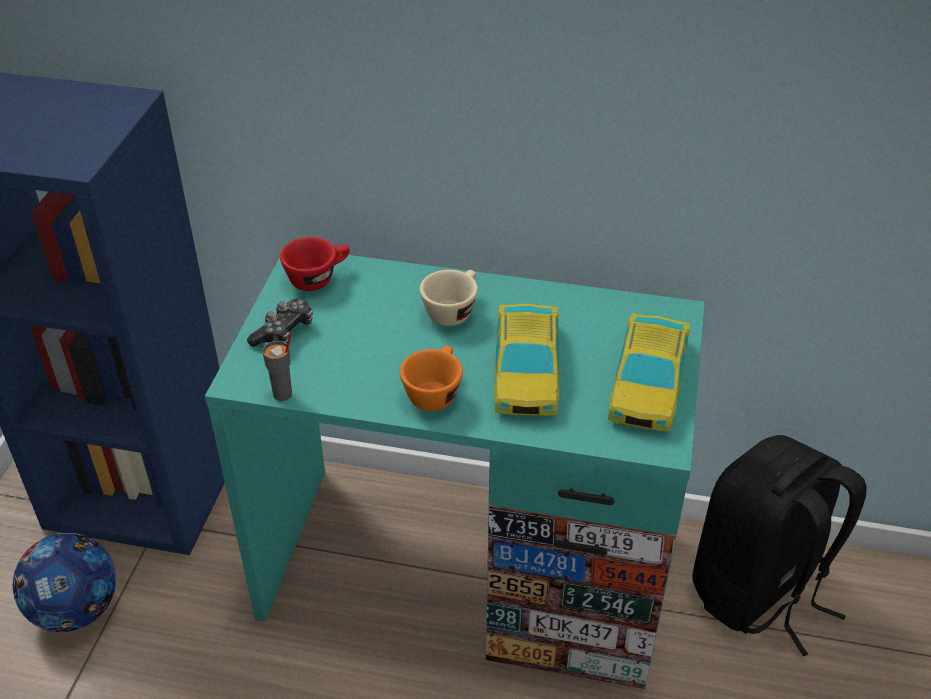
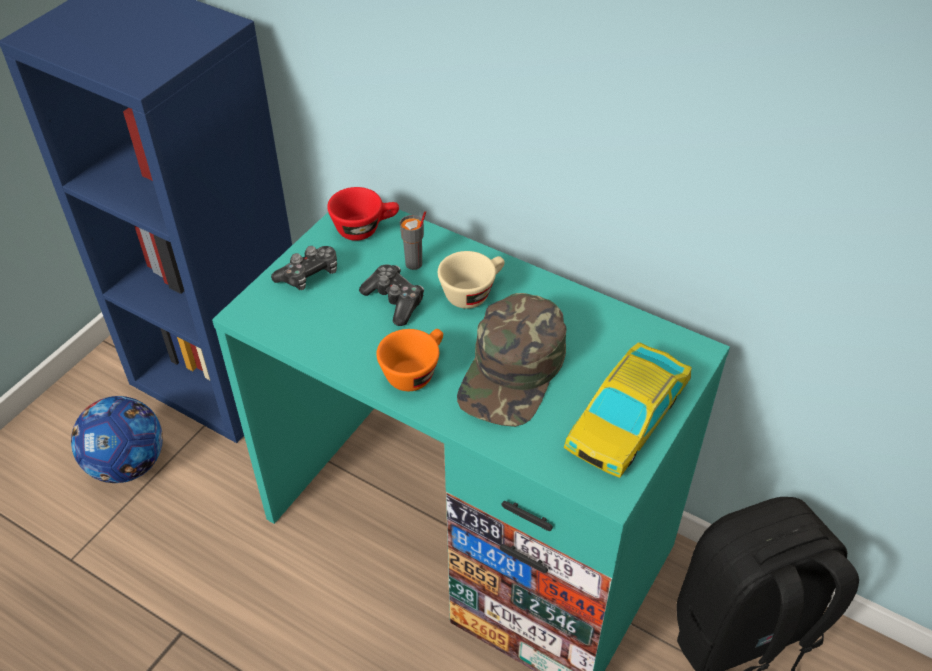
camera: 20 degrees right, 5 degrees up
(283, 394) = (278, 336): grey cup -> grey cup (414, 264)
(381, 335) = (394, 301): none -> game controller
(526, 368) = (513, 371): toy car -> green cap

